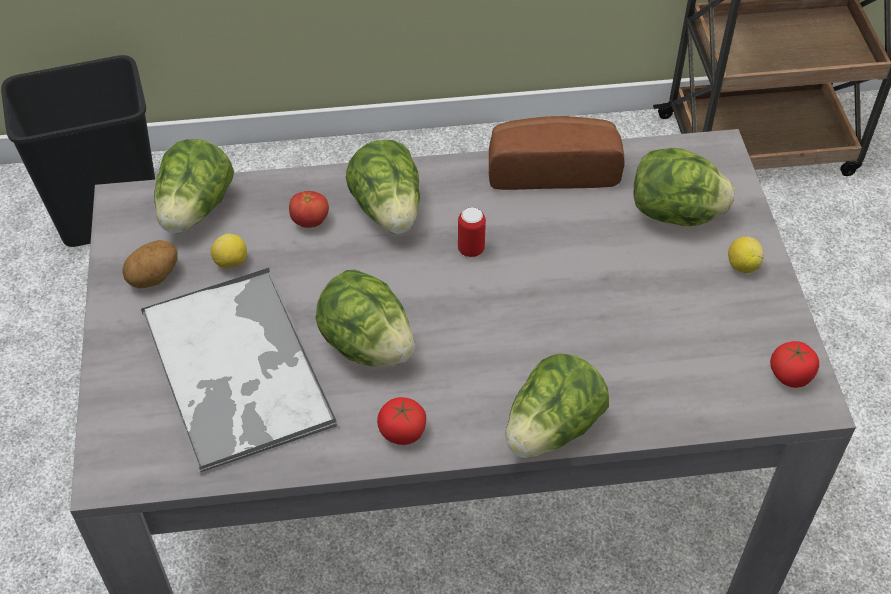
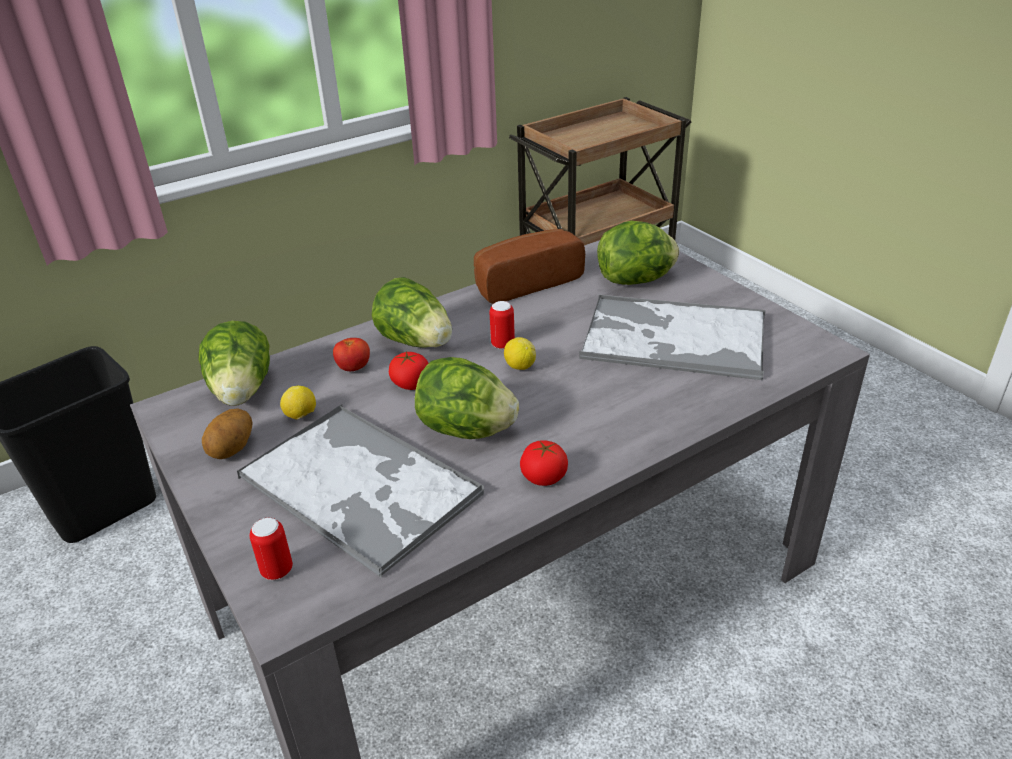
camera: 25 degrees left, 15 degrees down
(125, 427) = (277, 570): none -> can
(552, 429) = (663, 431): lettuce -> none
(652, 314) = (672, 338): none -> tray
(742, 266) = (708, 293): lemon -> lemon (520, 366)
(790, 375) = (799, 340): tomato -> tomato (411, 384)

